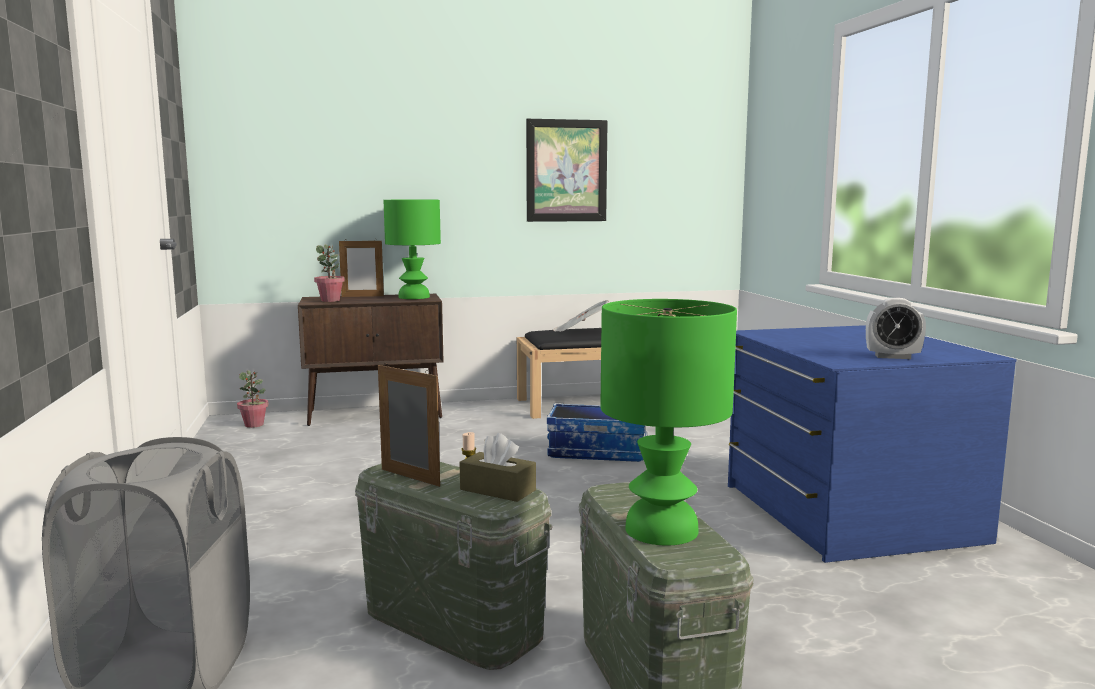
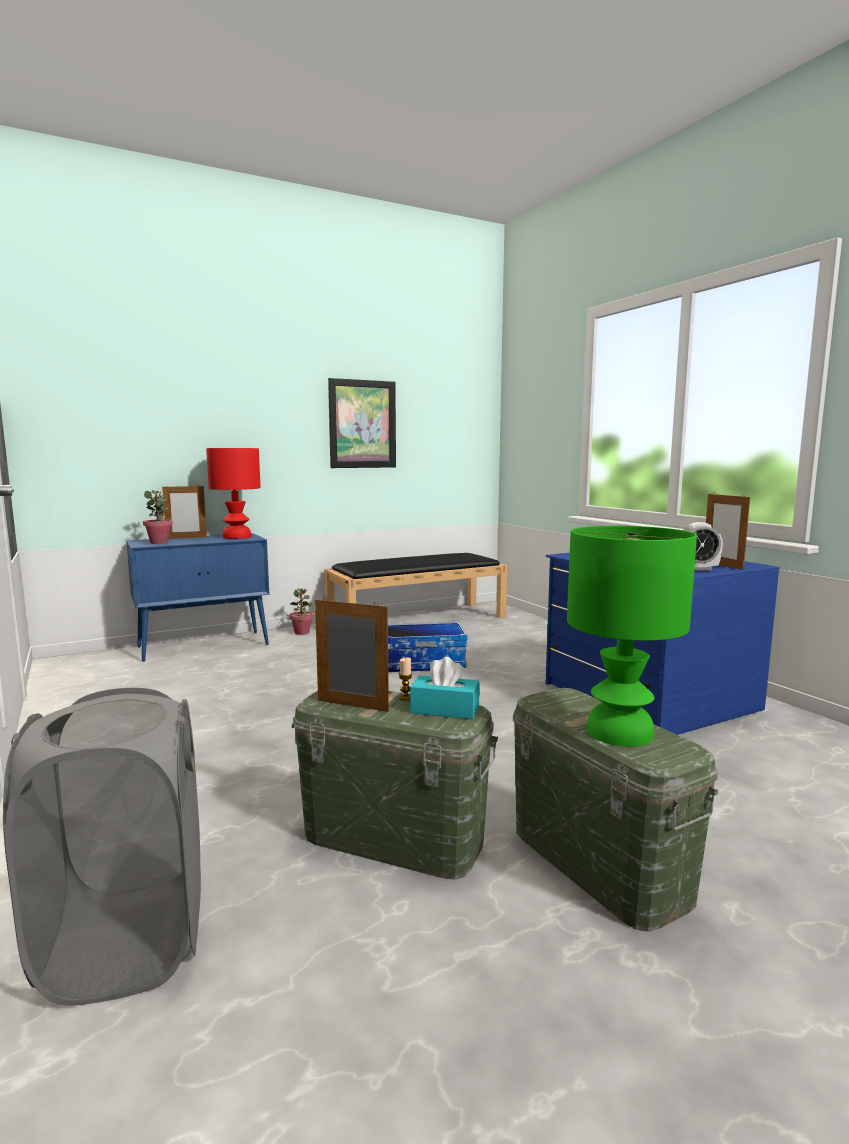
camera: 15 degrees left, 0 degrees up
(254, 425) = (86, 665): potted plant -> potted plant (302, 632)
(376, 414) = (205, 645): brown cabinet -> blue cabinet
(414, 297) = (237, 537): green table lamp -> red table lamp
(497, 490) = (445, 709): brown tissue box -> turquoise tissue box
(579, 331) = (380, 561): newspaper -> none
(937, 353) = (722, 565): none -> picture frame

